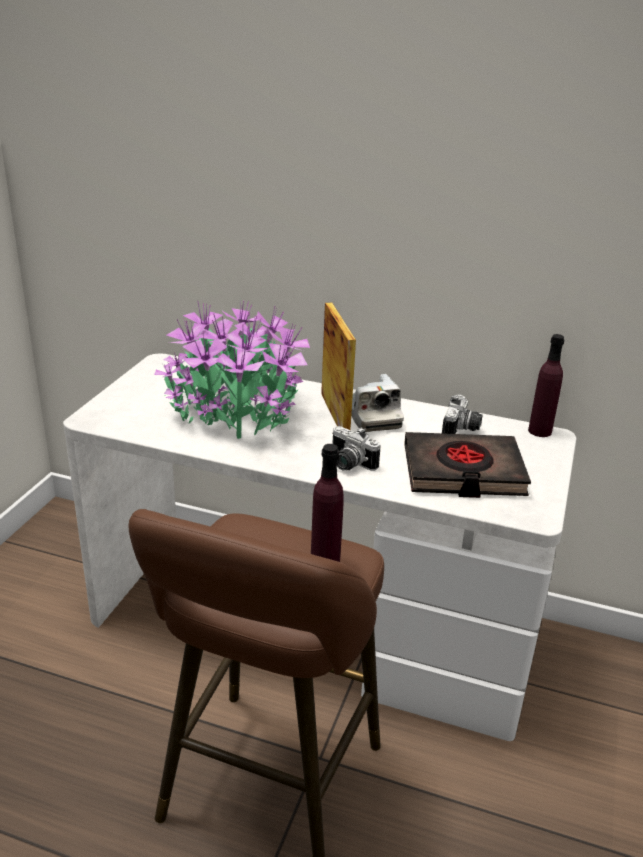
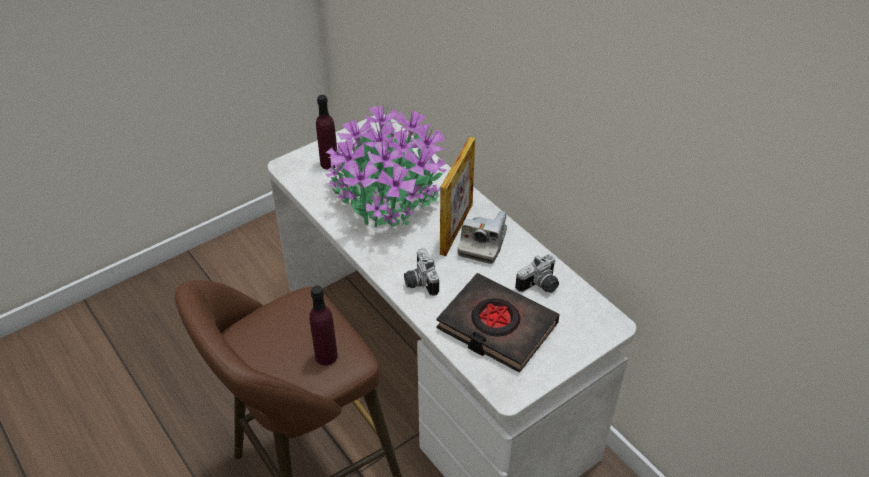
camera: 35 degrees right, 15 degrees up
(540, 431) = (606, 314): purple bottle -> purple bottle (329, 163)

